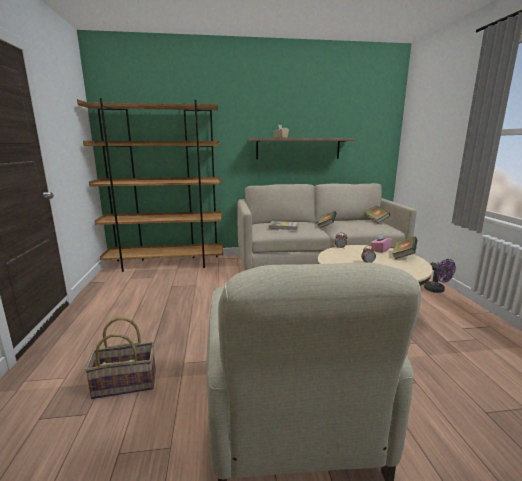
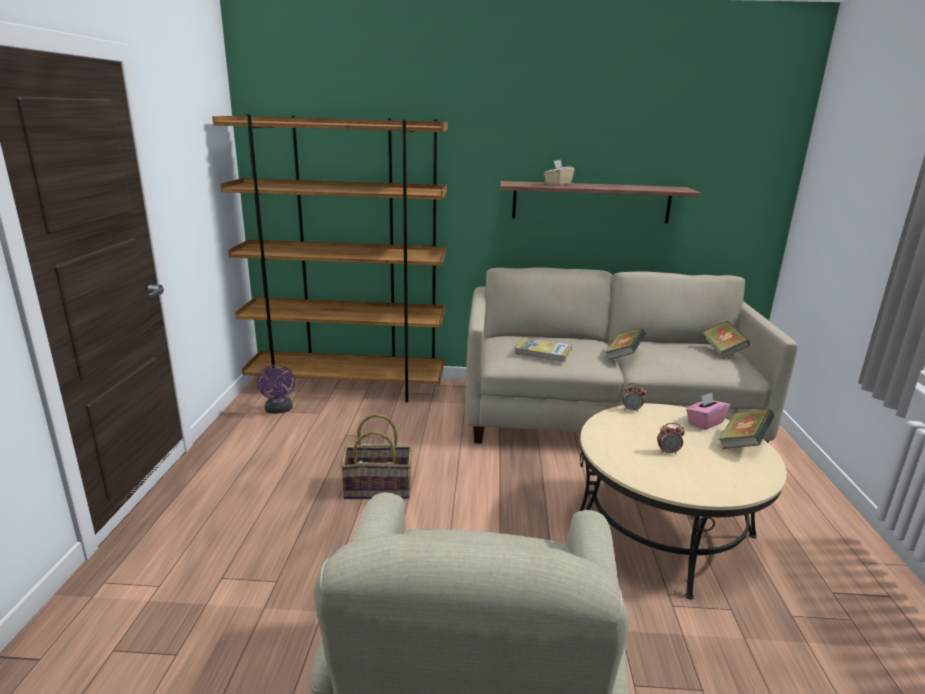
camera: 10 degrees right, 5 degrees up
(125, 383) = (240, 610): basket -> basket (378, 488)
(437, 290) = (815, 501): purple fan -> purple fan (279, 410)

